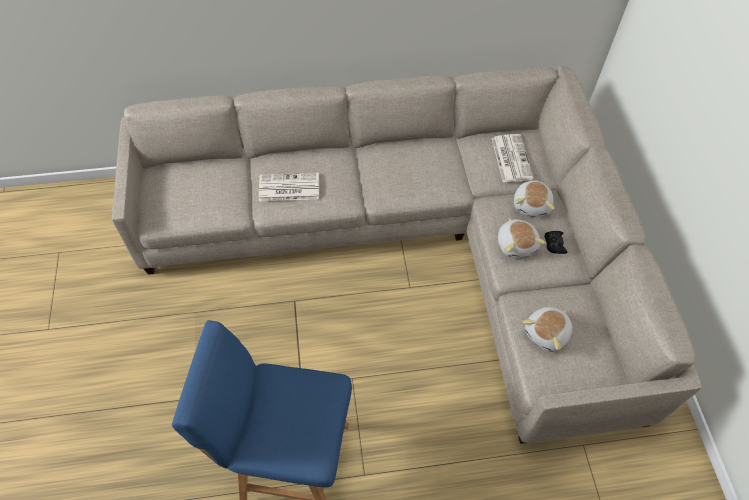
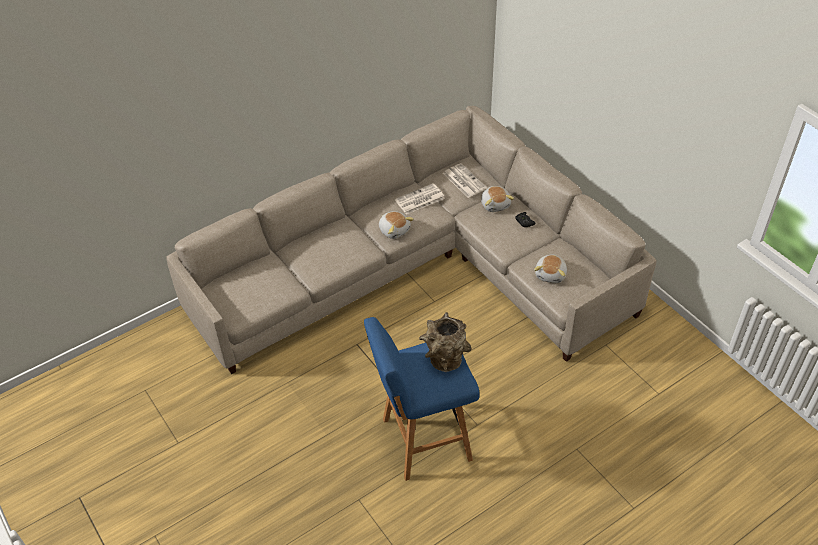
camera: 25 degrees left, 10 degrees down
(288, 188) = (321, 258): newspaper -> newspaper (419, 200)
(313, 409) = (444, 358): none -> brown vase
(516, 244) = (500, 231): plush toy -> plush toy (394, 230)

